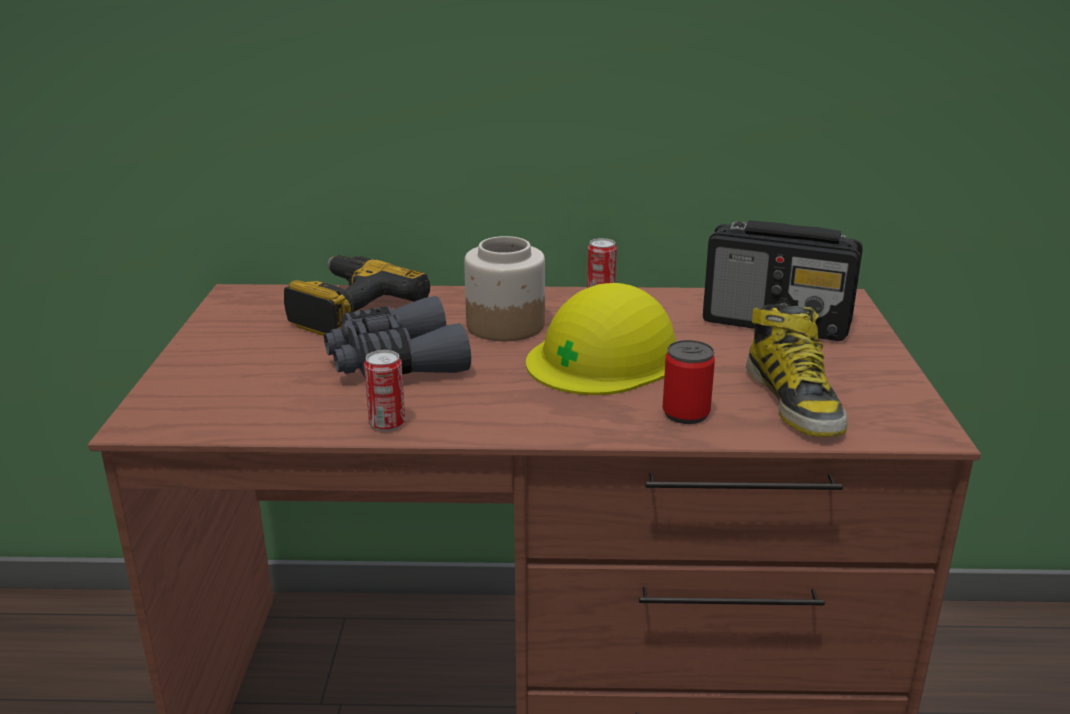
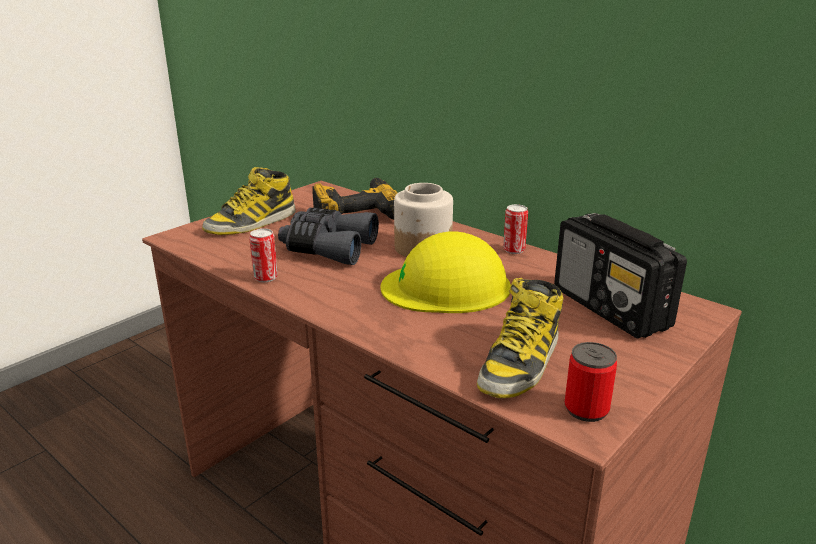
camera: 40 degrees right, 0 degrees up
(228, 367) = (251, 223): none -> boot
(686, 413) = (431, 339): can -> can (586, 409)

